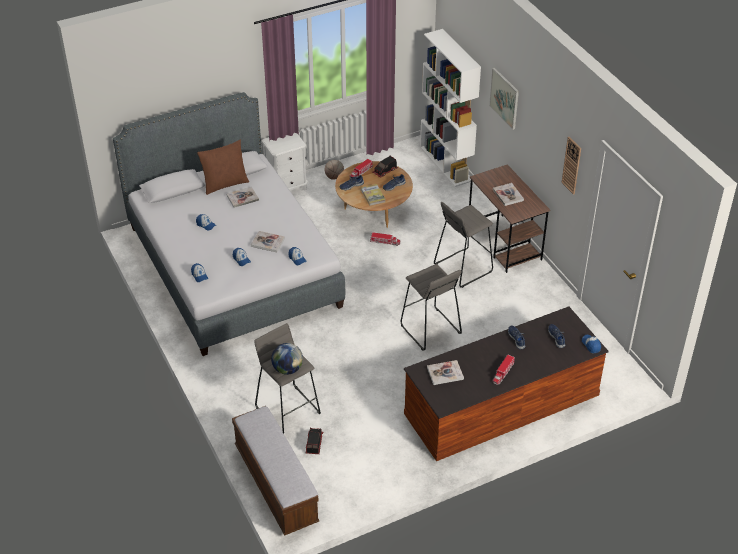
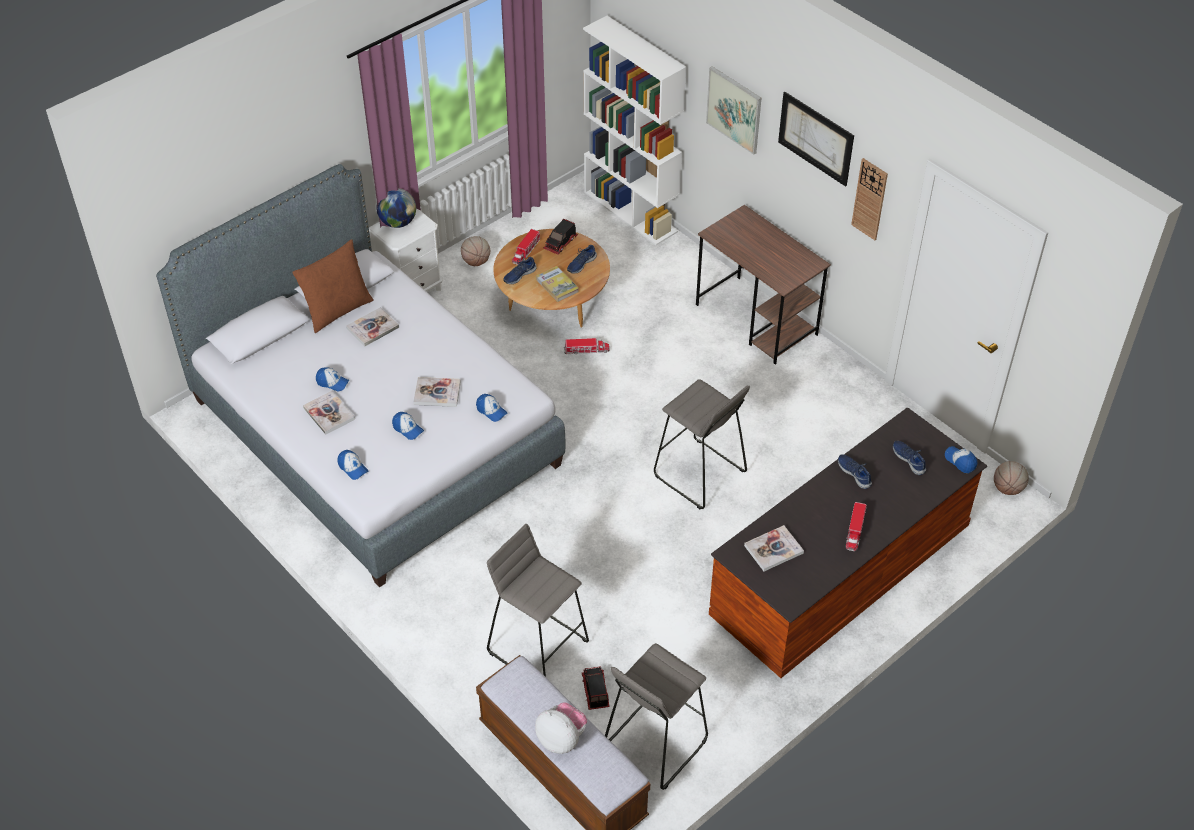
camera: 15 degrees left, 5 degrees up
(272, 458) = (561, 739): none -> plush toy
(287, 369) = (544, 594): globe -> globe (398, 222)
(462, 268) = (711, 369): grey stool -> grey stool (654, 743)
(508, 195) = (763, 252): book -> book (329, 413)
(545, 121) = (815, 138): none -> picture
(635, 378) = (1008, 488): none -> basketball

